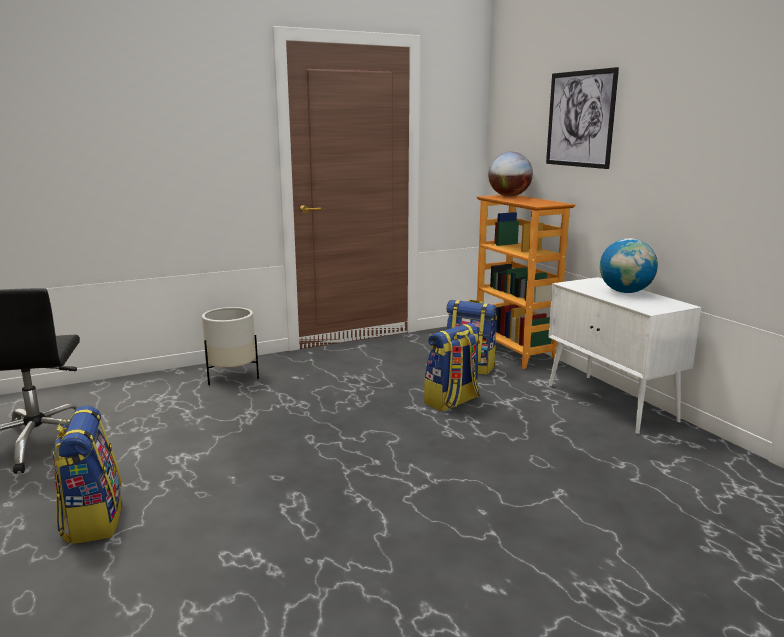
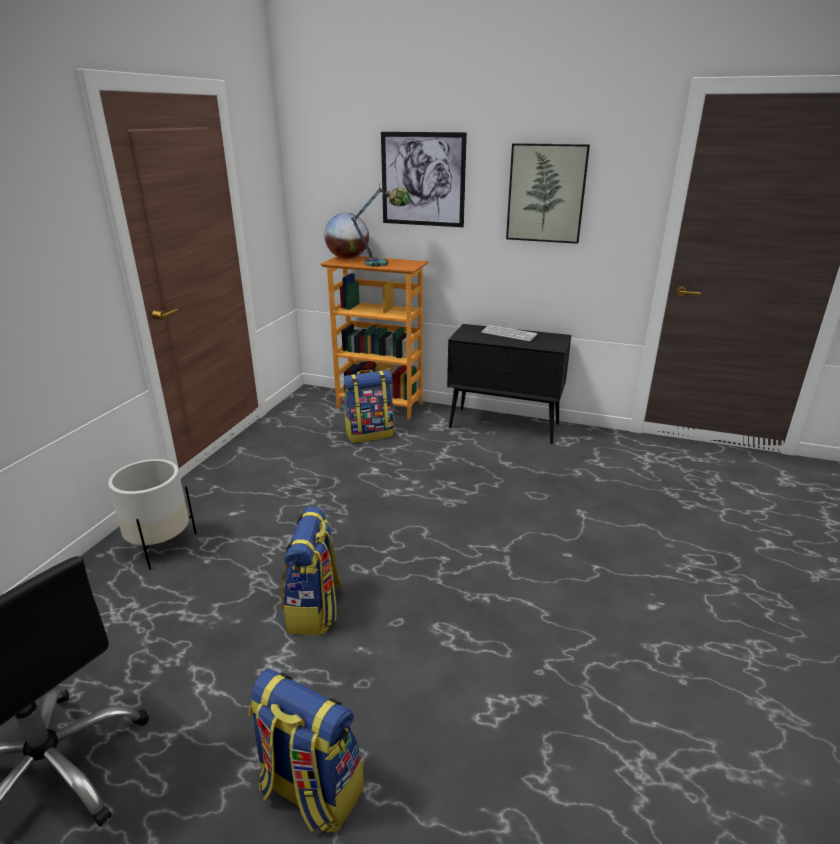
camera: 45 degrees left, 10 degrees up
(452, 402) = (408, 473): backpack -> backpack (315, 610)
(525, 201) = (383, 264): none -> table lamp
(611, 404) = (505, 426): white cabinet -> black cabinet
(625, 292) = (508, 334): globe -> keyboard
(687, 130) = (546, 193): none -> picture

